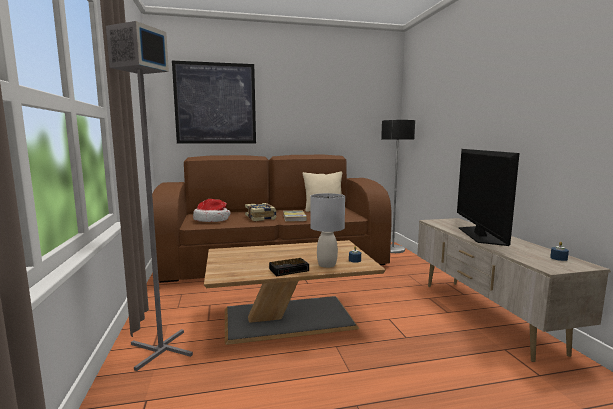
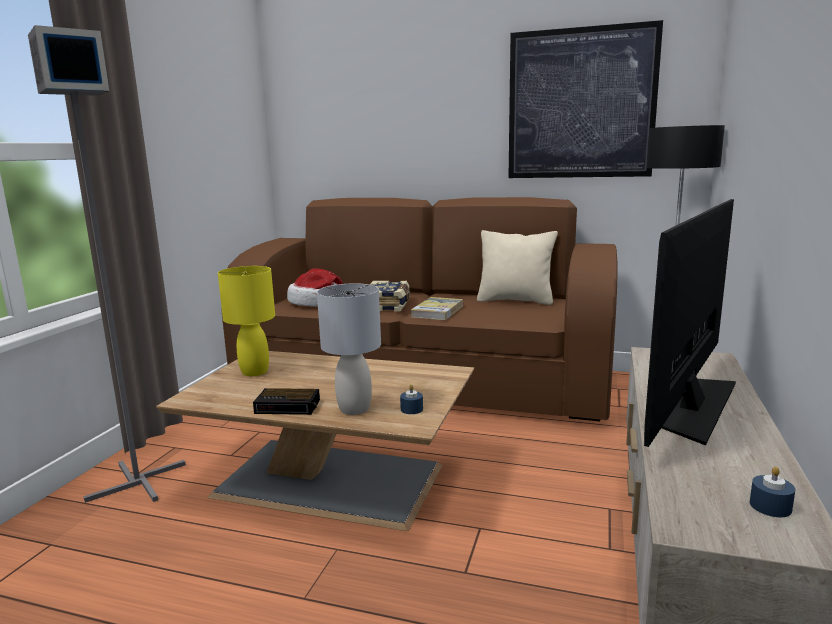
camera: 30 degrees right, 5 degrees up
(215, 103) = (356, 112): picture -> picture (580, 104)
(234, 258) = (254, 372): none -> yellow table lamp

